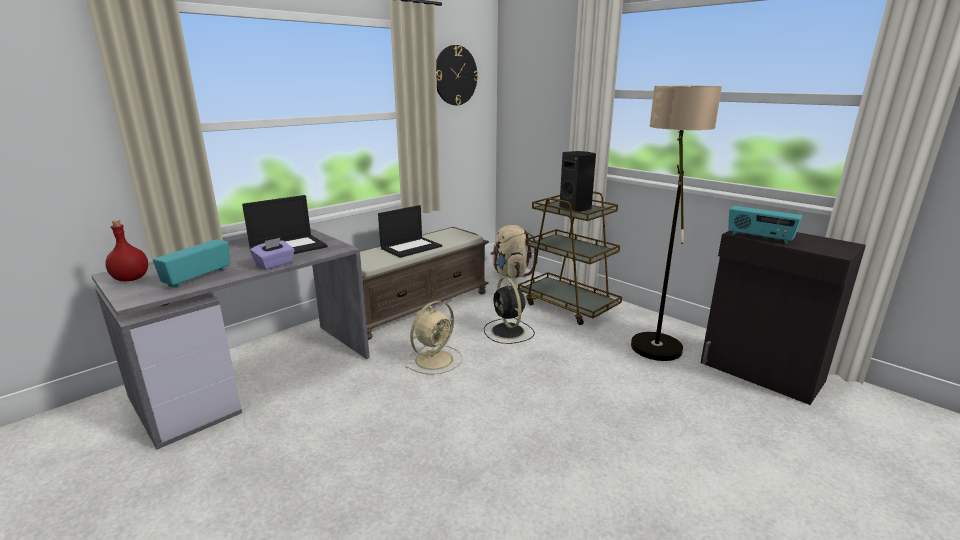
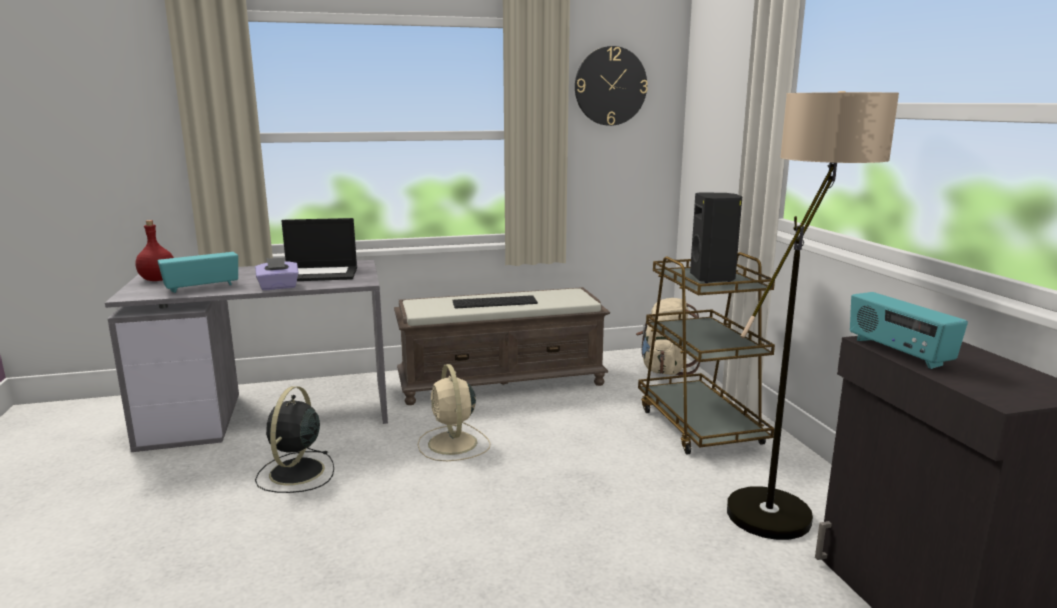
camera: 30 degrees right, 5 degrees down
(411, 247) = (495, 302): laptop -> keyboard
(435, 359) = (453, 444): beige fan -> beige fan turned 90 degrees clockwise
(508, 332) = (576, 437): black fan -> black fan (296, 473)

